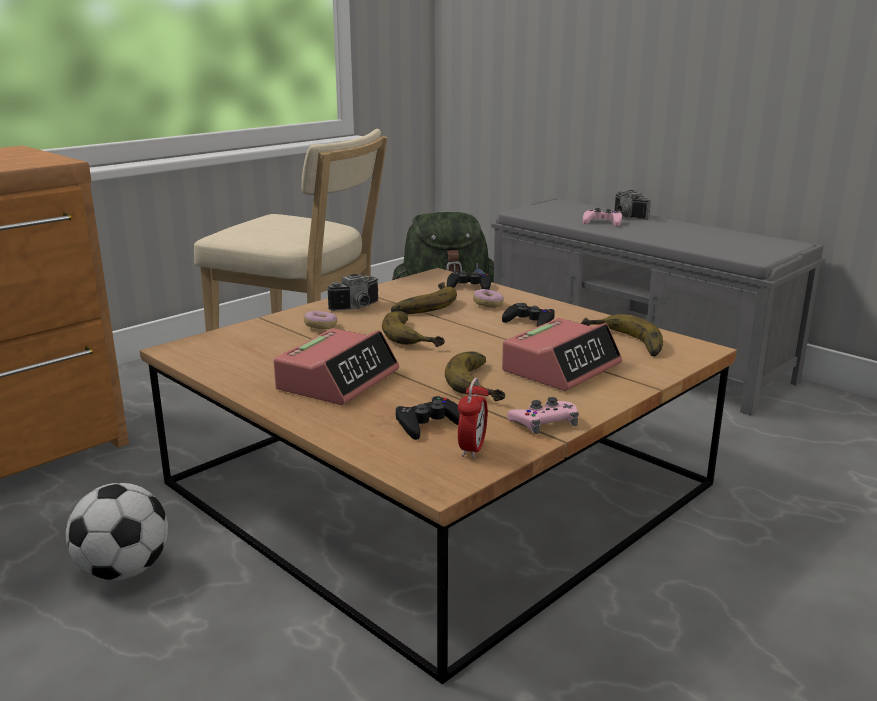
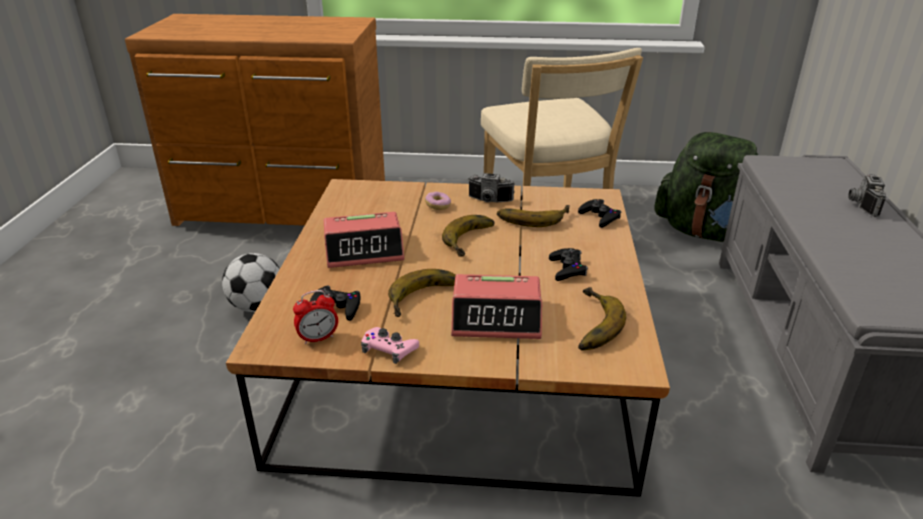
camera: 50 degrees right, 10 degrees up
(488, 305) = (574, 239): donut -> none
(602, 222) = (815, 201): pink game controller -> none

